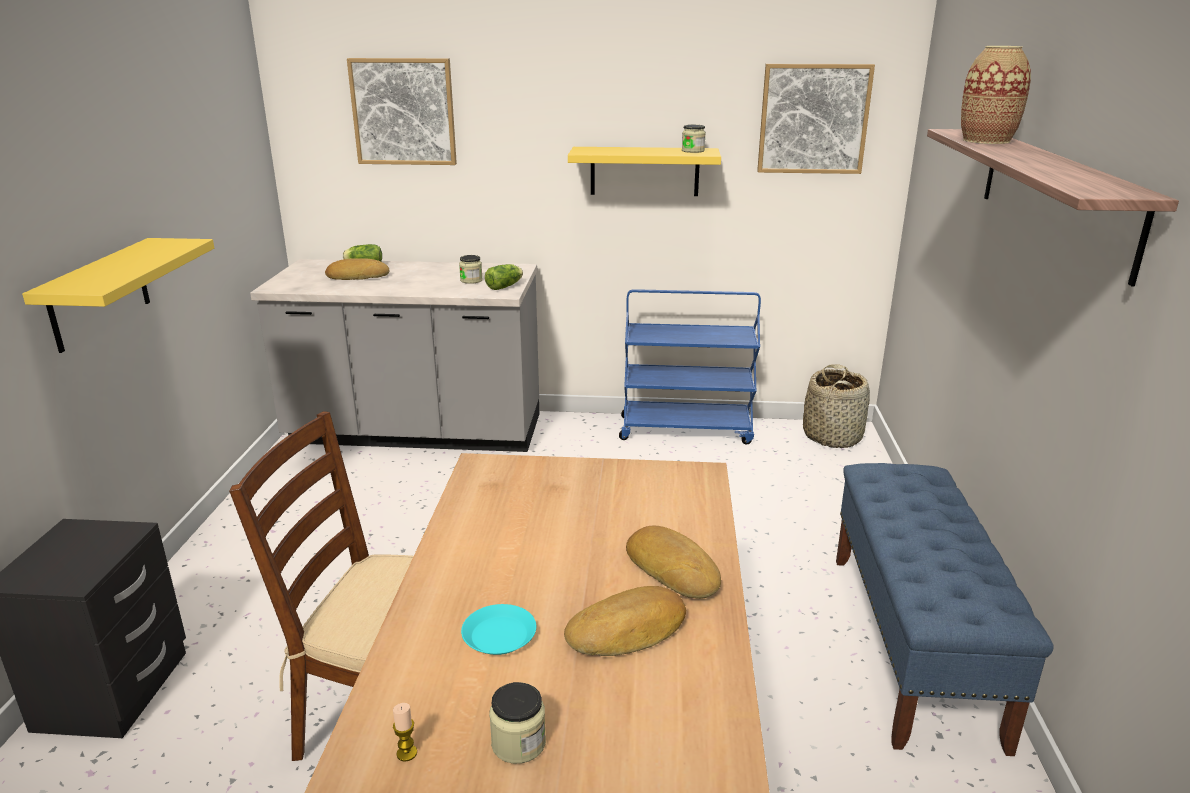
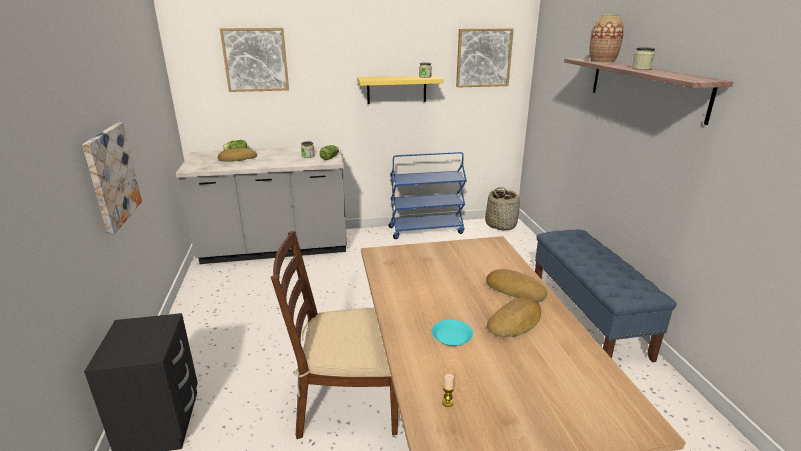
camera: 15 degrees left, 0 degrees up
(99, 294) = (111, 176): yellow shelf -> picture
(518, 743) = (501, 386): jar -> jar (641, 68)

